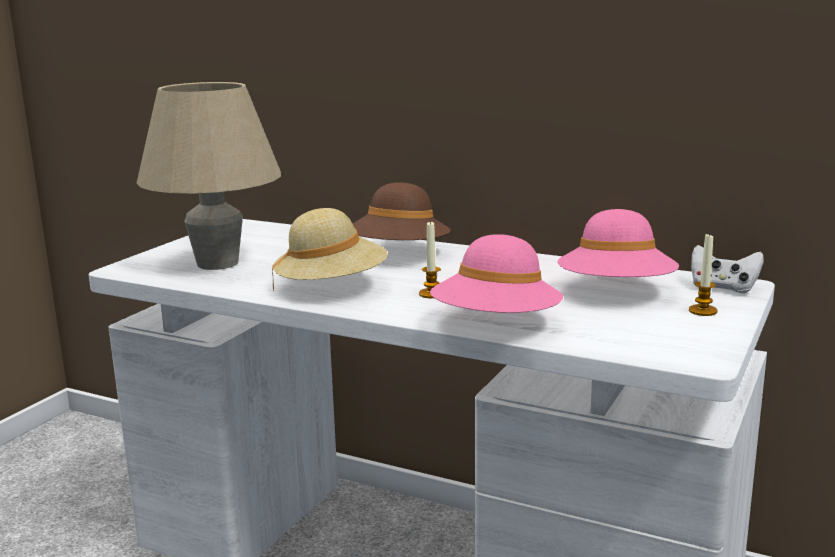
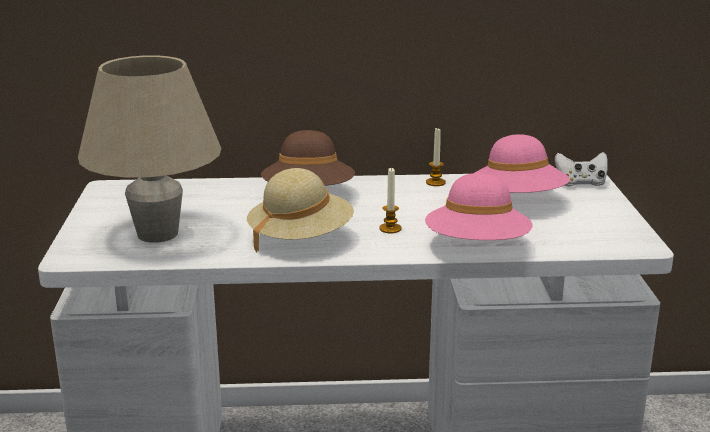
camera: 30 degrees left, 5 degrees up
(702, 311) = (592, 205): candle -> candle (435, 182)

